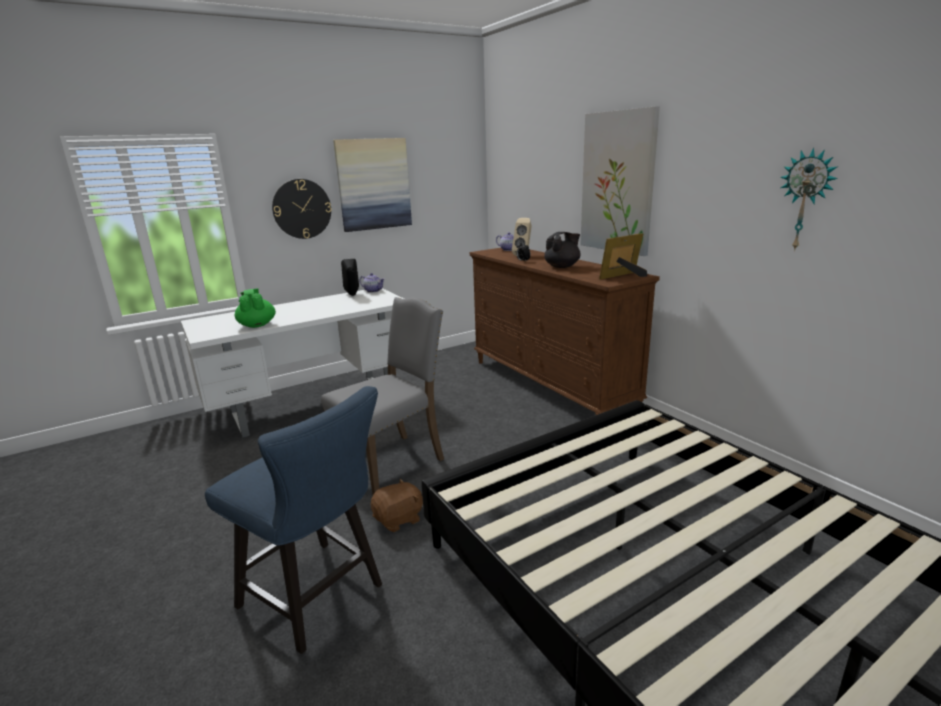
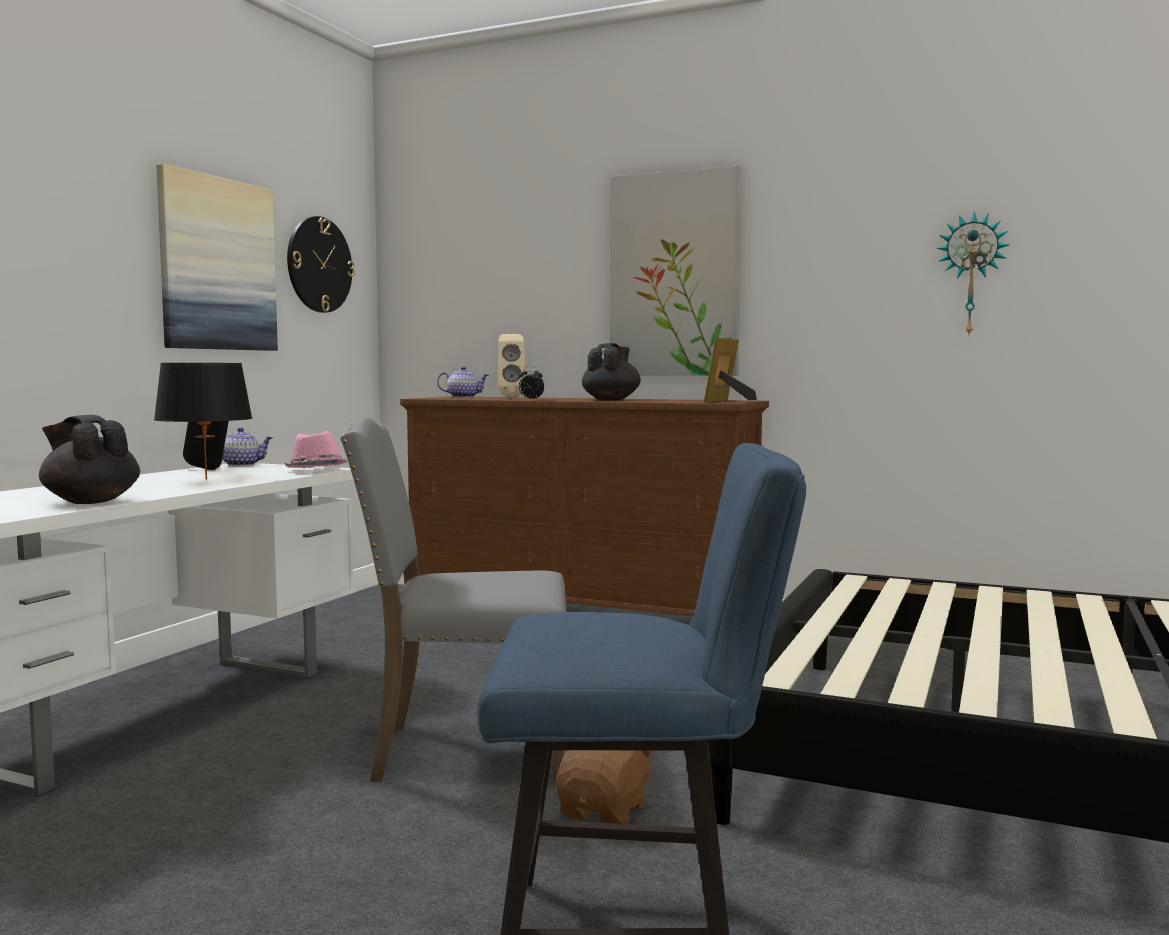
camera: 35 degrees left, 15 degrees down
(257, 325) = (90, 501): green teapot -> black teapot
(302, 209) = (91, 288): wall clock -> wall clock (319, 265)
(331, 306) = (206, 479): none -> black table lamp
(387, 302) = (316, 470): none -> pink hat
(392, 462) = (467, 751): grey chair -> grey chair turned 105 degrees counterclockwise

